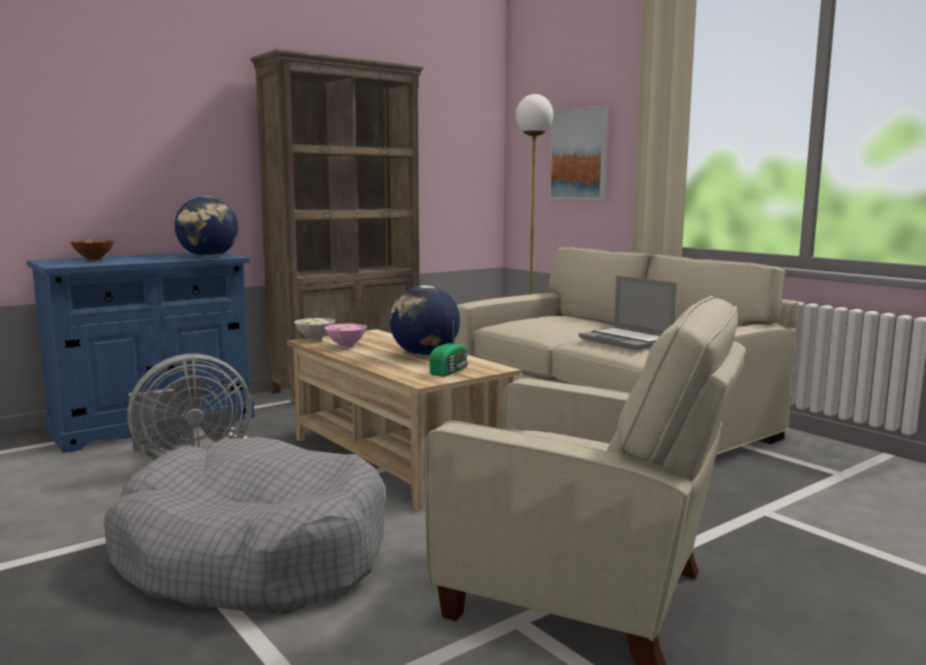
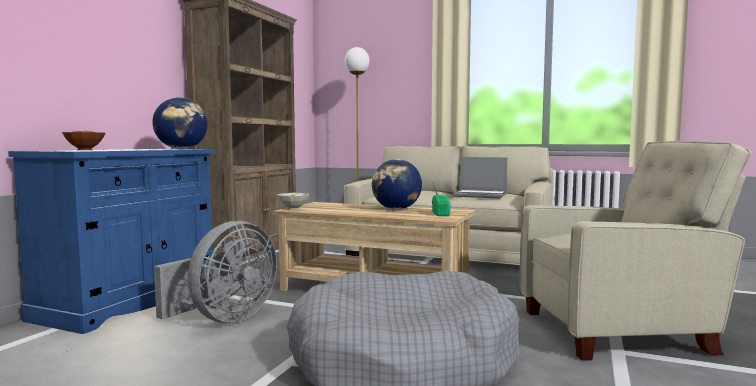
camera: 30 degrees left, 5 degrees down
(347, 346) = (329, 210): pink bowl -> none
(579, 154) = (380, 88): picture -> none

